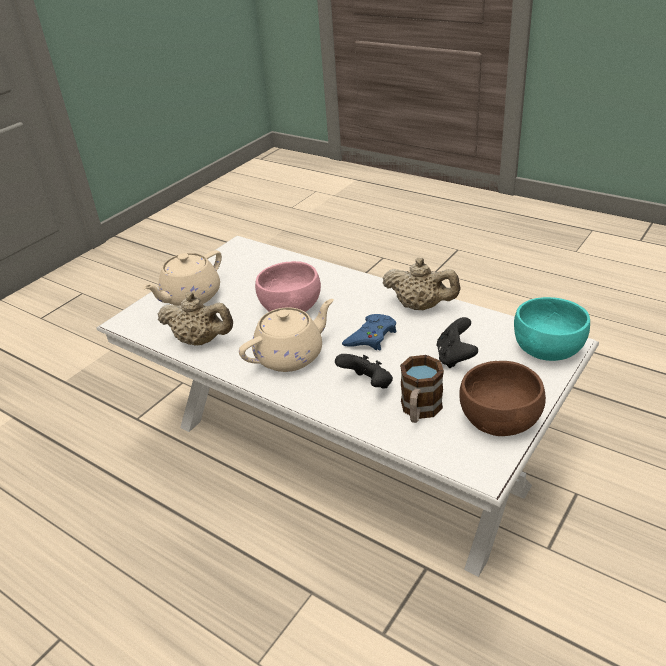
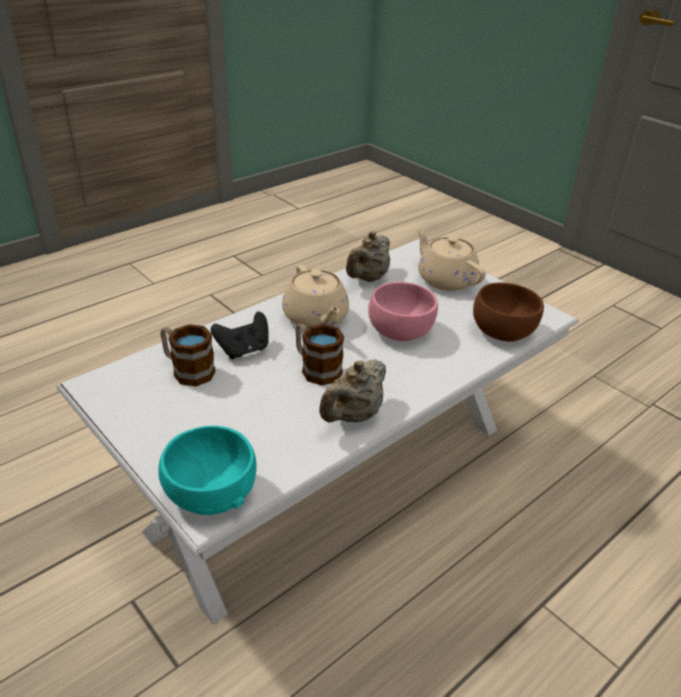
camera: 100 degrees right, 0 degrees up
(371, 337) = (316, 368): blue game controller -> mug
(455, 357) = (245, 414): black game controller -> none
(500, 418) = (137, 414): brown bowl -> brown bowl (503, 330)

